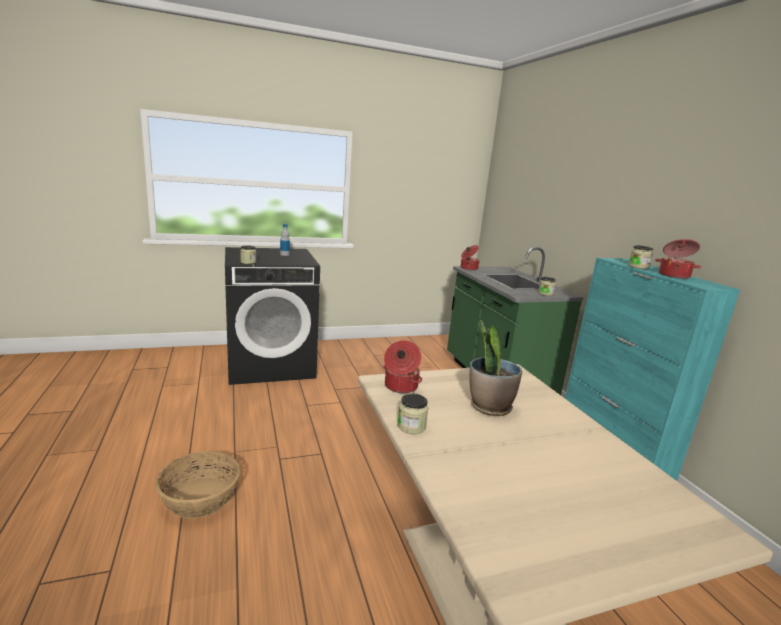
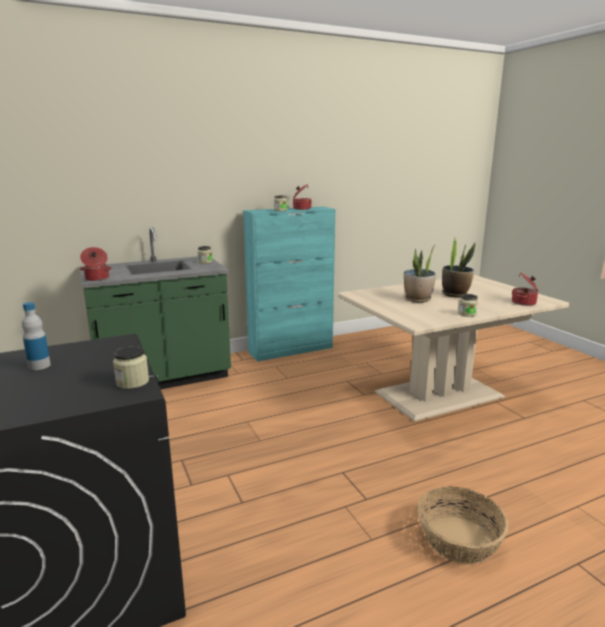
camera: 95 degrees left, 0 degrees up
(400, 386) = (418, 318): cooking pot -> cooking pot (524, 303)
(531, 451) = (455, 294): none -> potted plant

